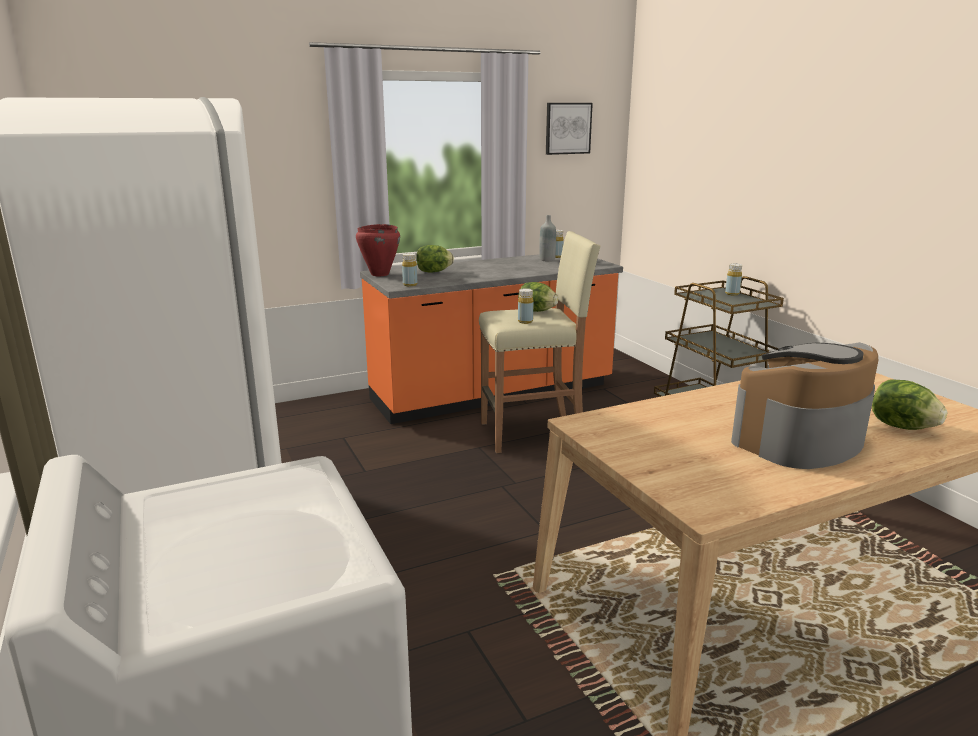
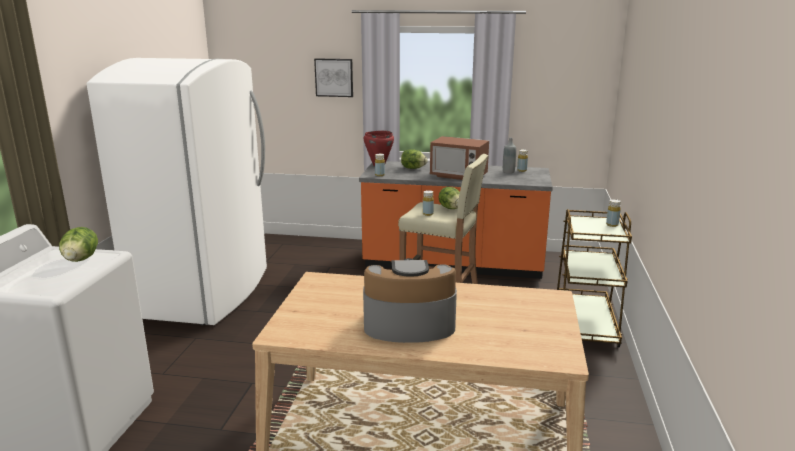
camera: 35 degrees right, 0 degrees up
(506, 272) = (458, 176): none -> microwave
(567, 128) = (556, 69): picture -> picture (334, 77)
(901, 427) = (492, 339): lettuce -> lettuce (80, 260)

